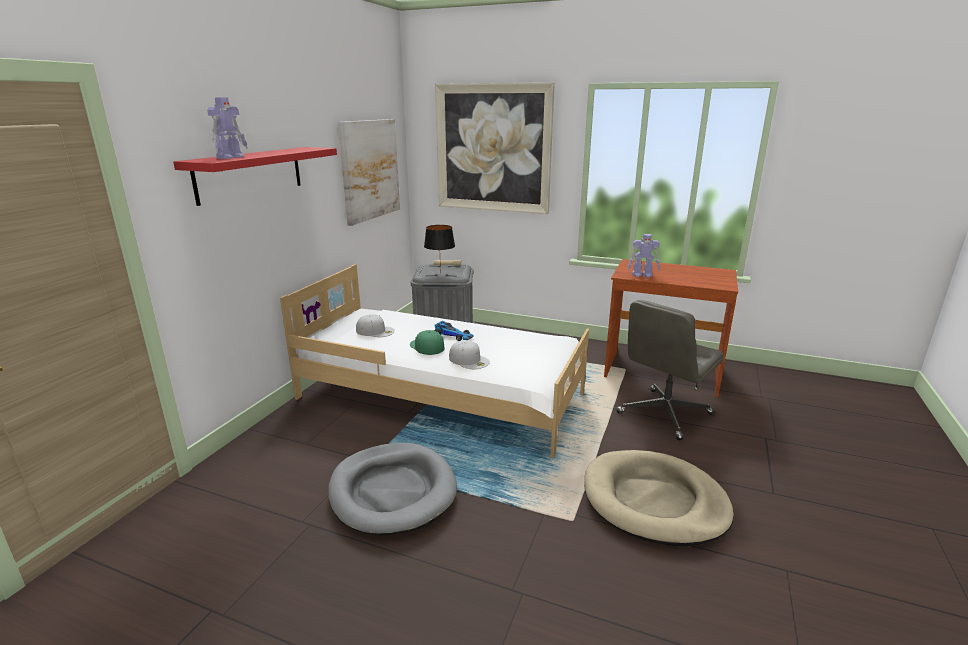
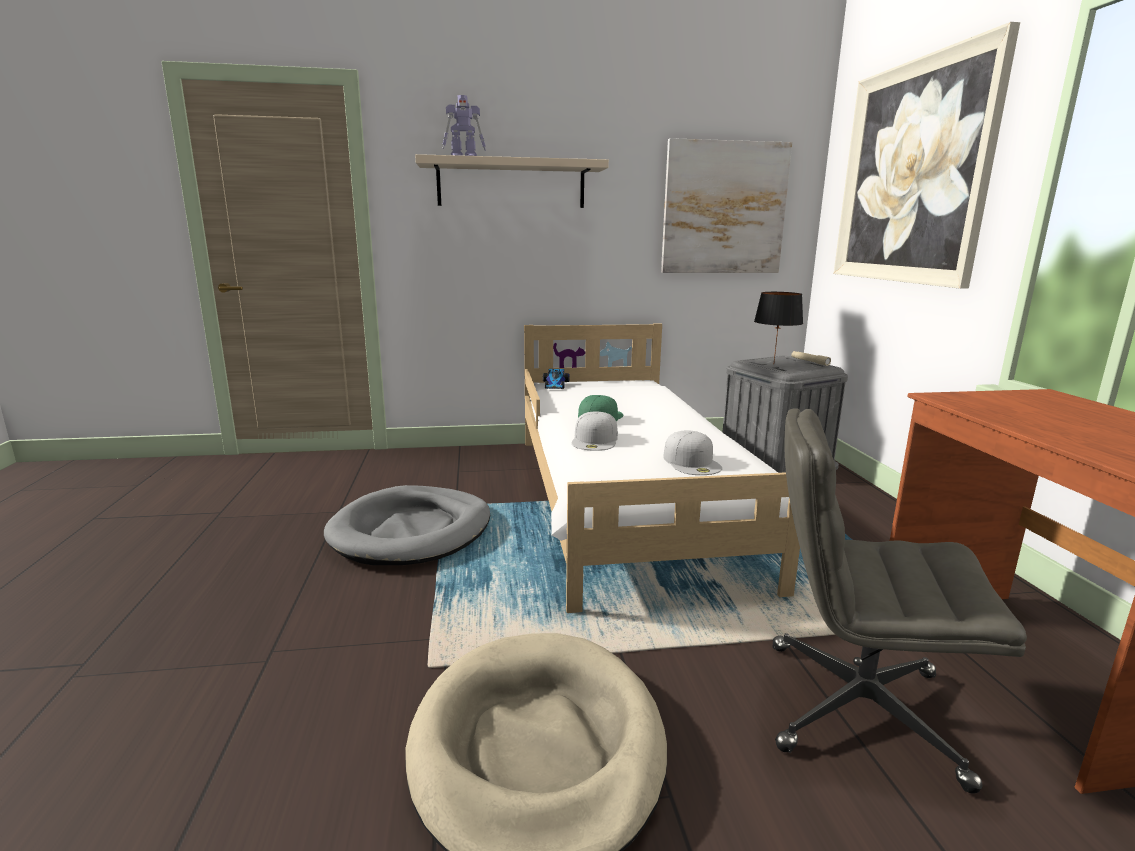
camera: 60 degrees right, 5 degrees down
(250, 174) = (511, 184): red shelf -> beige shelf
(375, 331) = (602, 393): white cap -> white cap (692, 462)
(453, 335) = (651, 421): toy car -> toy car (555, 385)
(642, 275) = (991, 407): toy robot -> none

